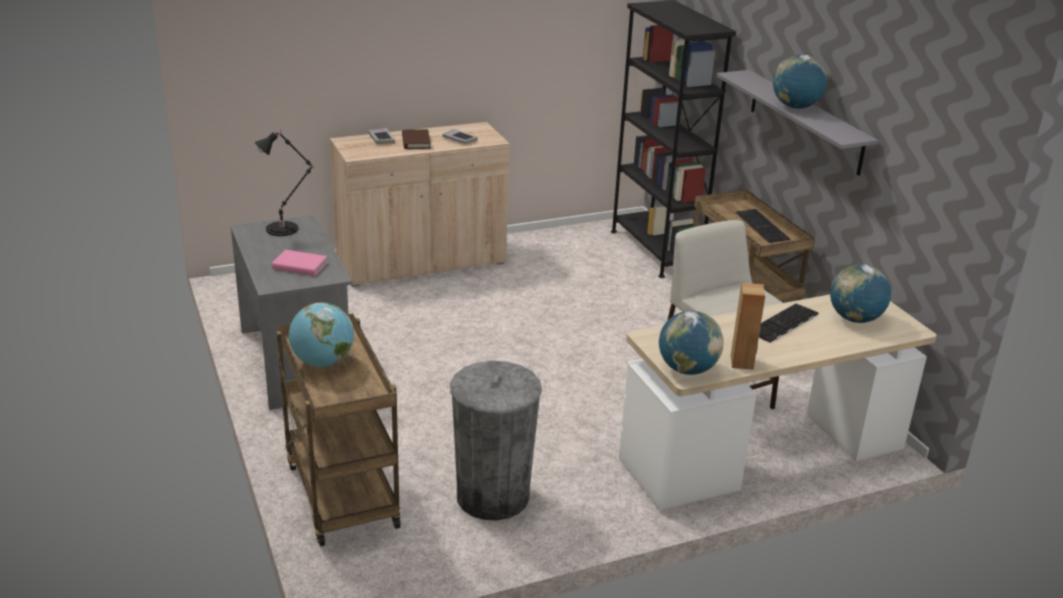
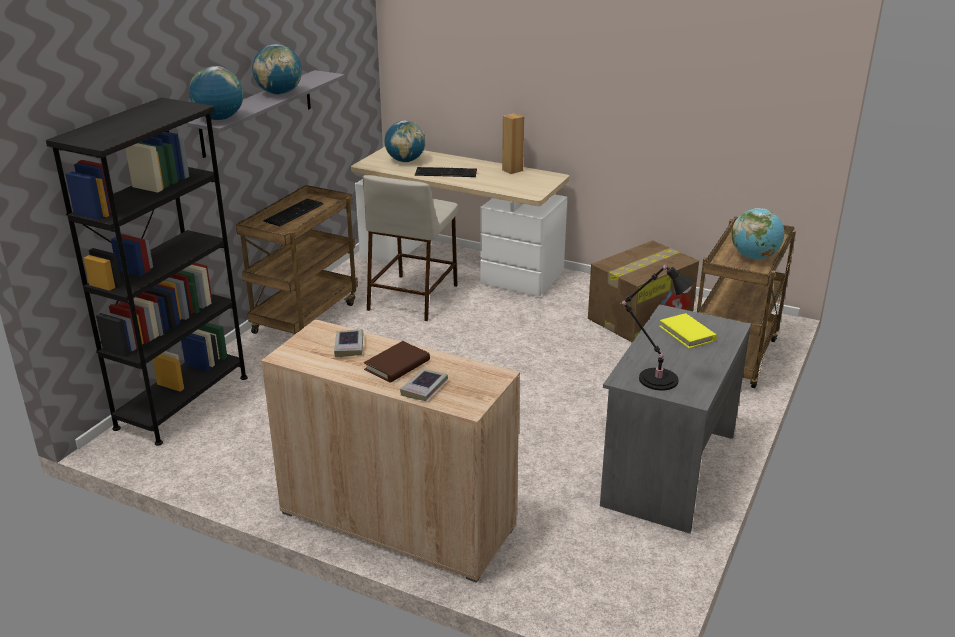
camera: 130 degrees left, 0 degrees up
(299, 266) = (687, 333): pink book -> yellow book
(493, 496) = (641, 316): grey trash can -> cardboard box
(687, 370) = (547, 178): globe -> globe (219, 119)

